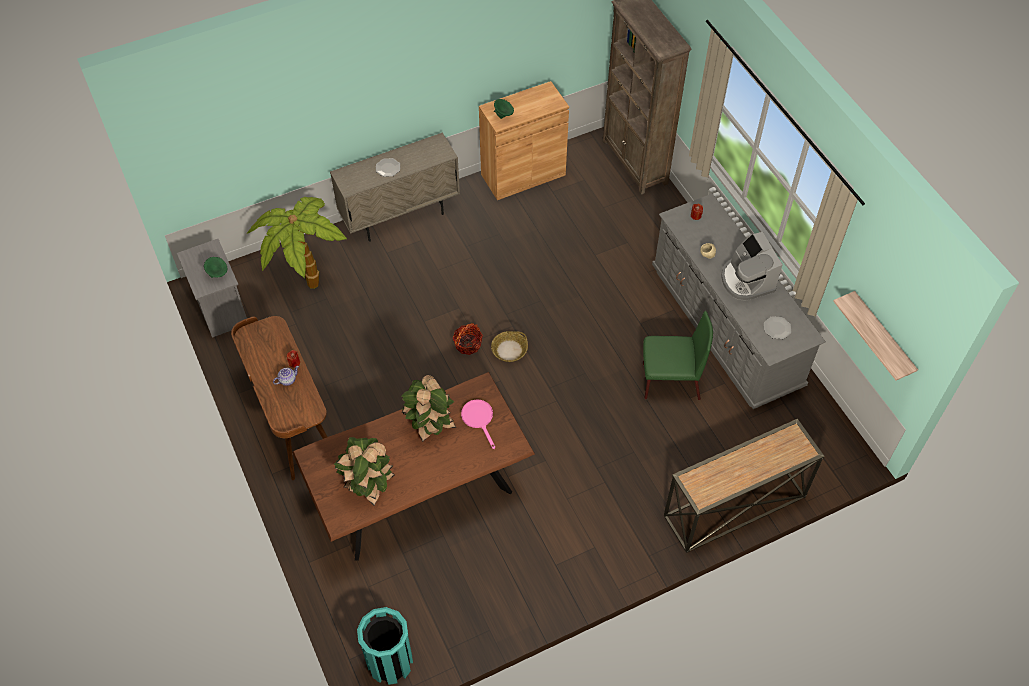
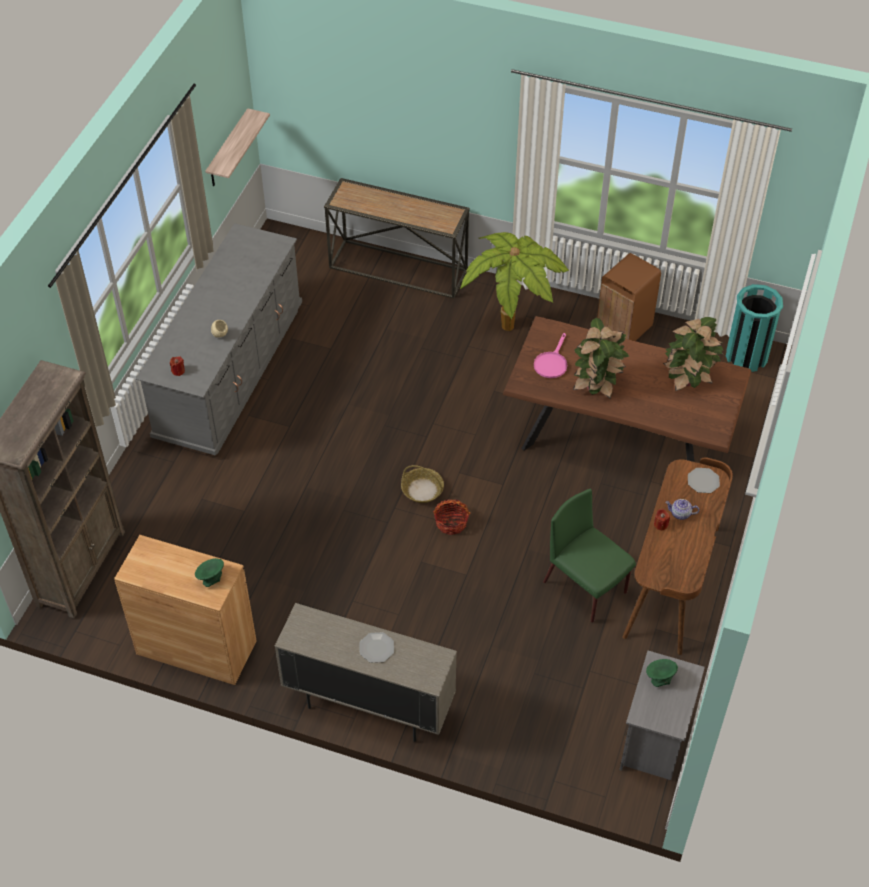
camera: 135 degrees left, 5 degrees down
(307, 282) = (536, 708): potted plant -> potted plant (510, 331)
(509, 602) = (624, 329): none -> brown trash can
(669, 381) = (329, 369): green chair -> green chair (586, 588)
(746, 280) = (221, 297): coffee machine -> none
(777, 328) = (252, 253): plate -> plate (703, 481)

